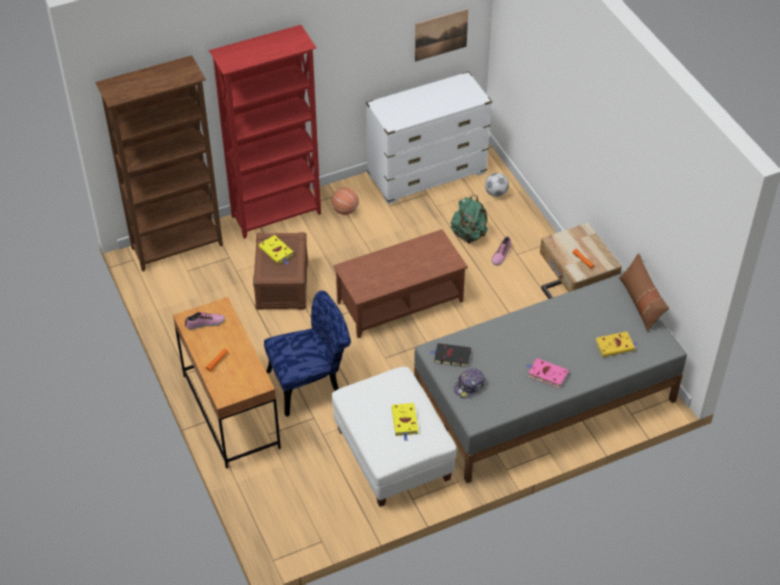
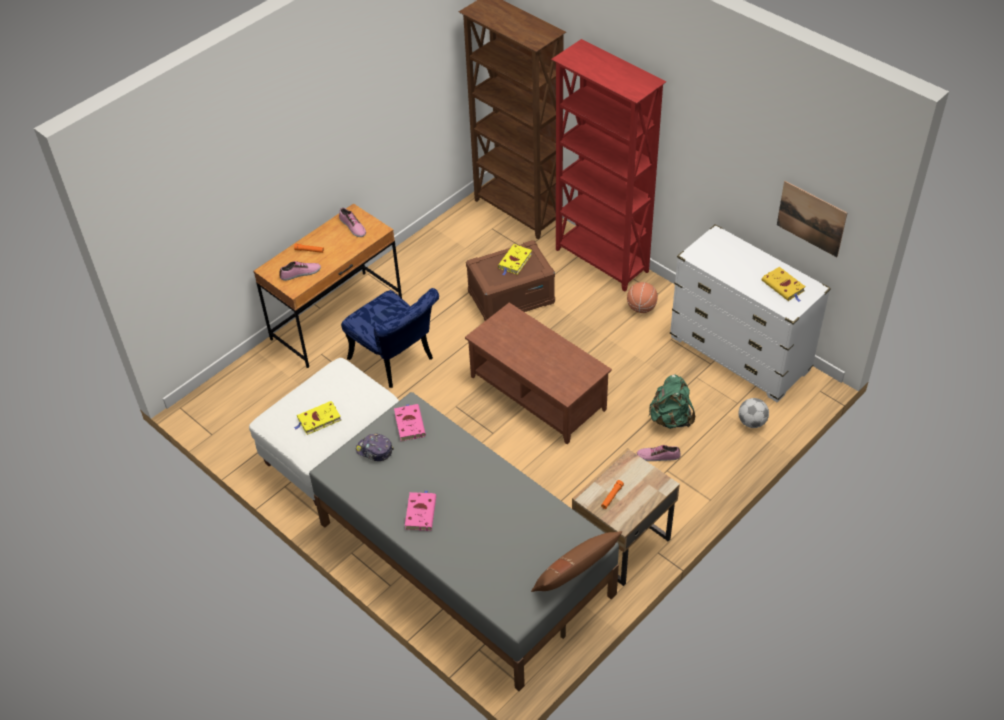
camera: 70 degrees right, 0 degrees up
(244, 375) = (300, 273): none -> shoe
(451, 356) = (409, 423): black book -> pink book
(615, 346) = (493, 565): yellow book -> yellow book (784, 287)

